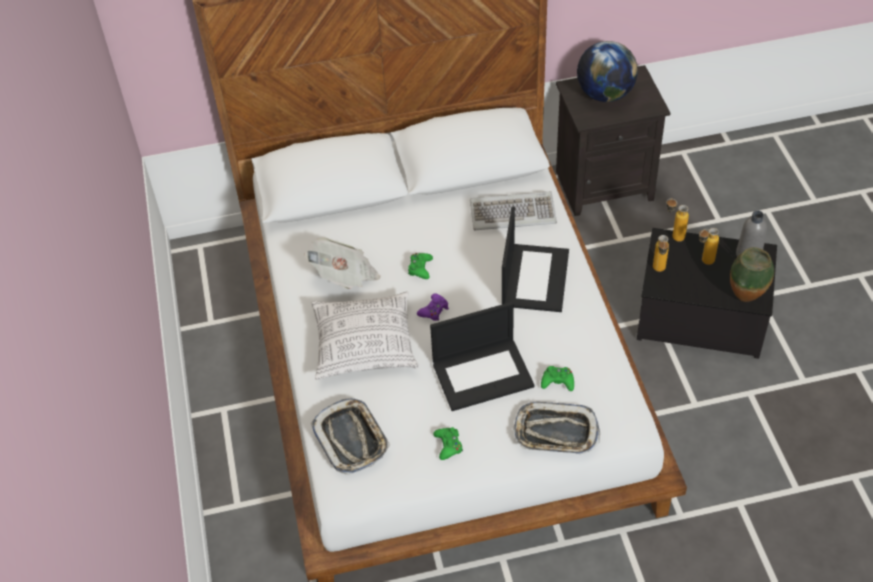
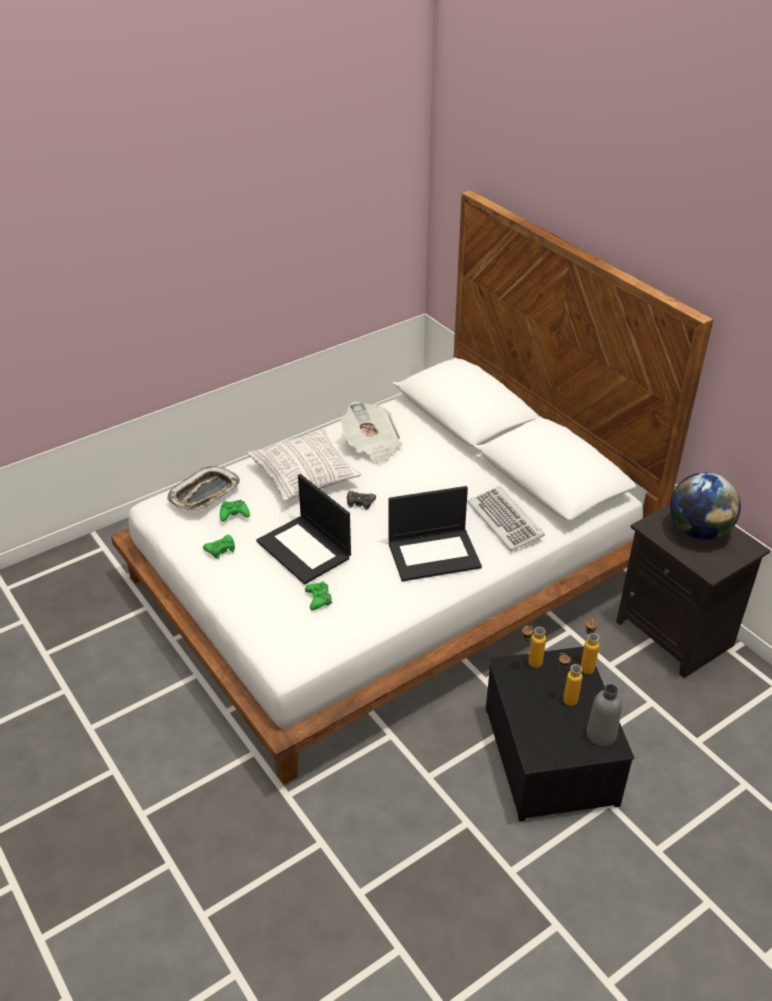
camera: 65 degrees right, 10 degrees down
(420, 268) = (403, 483): green game controller -> green game controller (234, 514)
(434, 310) = (360, 503): purple game controller -> black game controller
(555, 432) = (259, 611): tray -> none
(746, 299) = (534, 745): vase -> none

